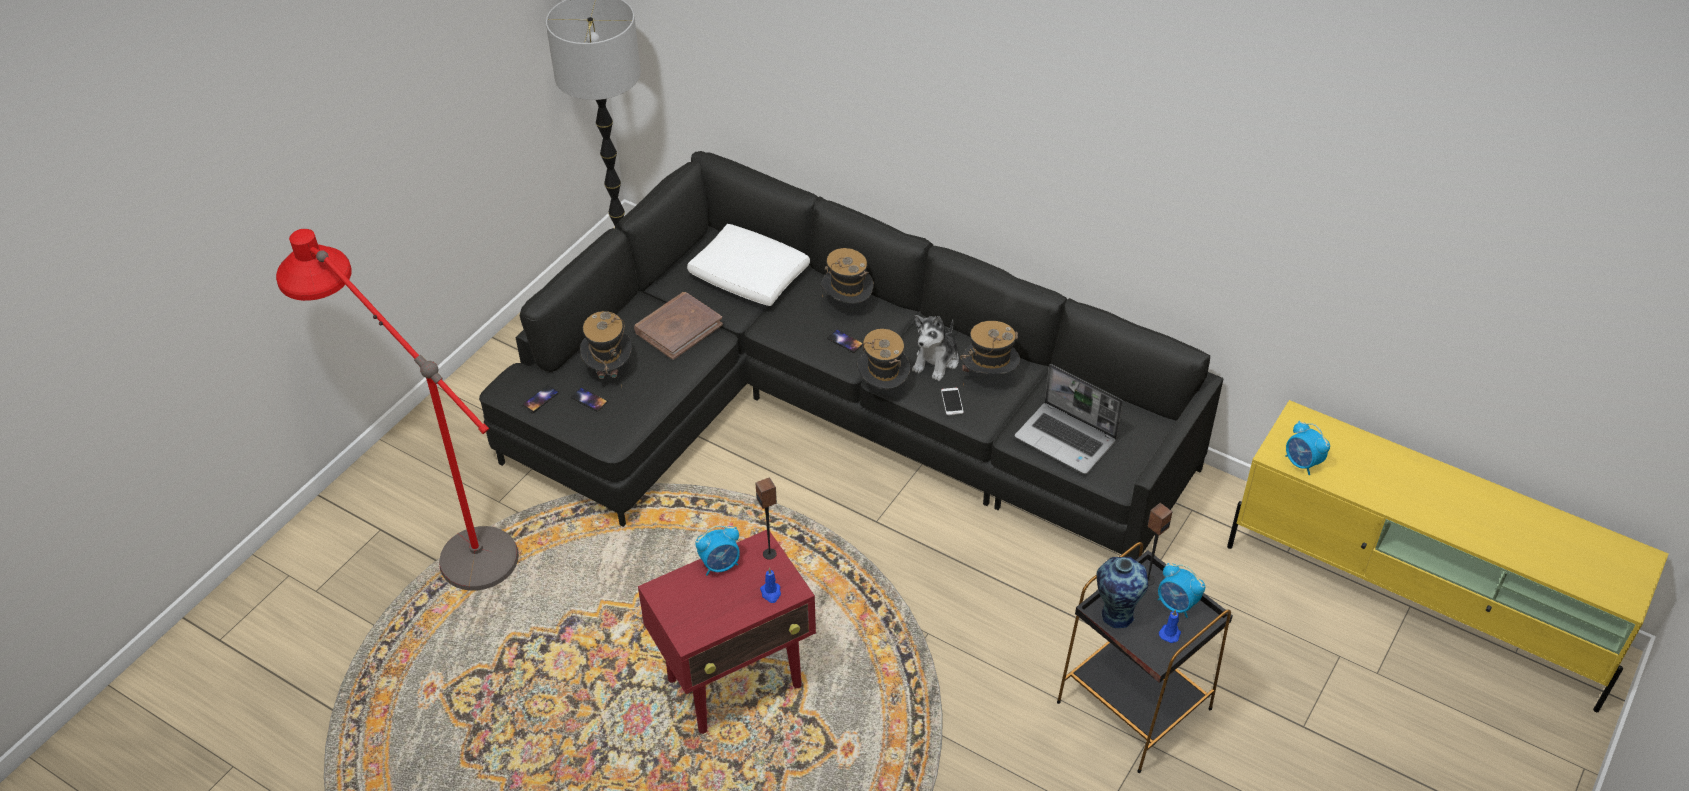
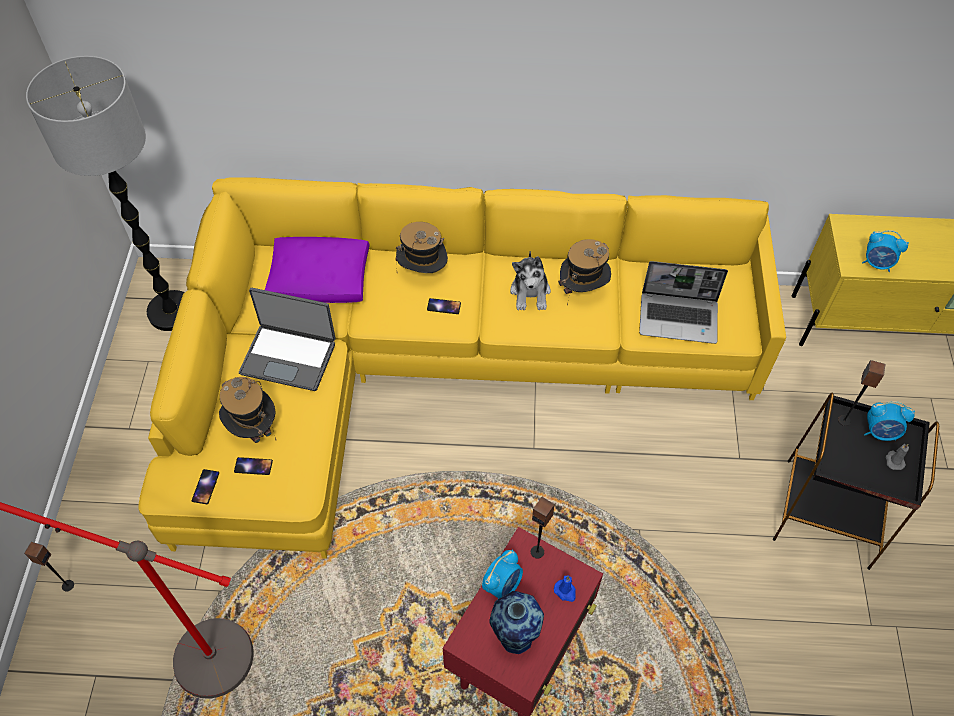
camera: 30 degrees left, 10 degrees up
(401, 453) = (67, 585): none -> speaker
(678, 328) = (289, 357): brown book -> laptop
(750, 277) = (321, 279): white pillow -> purple pillow
(829, 412) = (432, 366): black sofa -> yellow sofa
(883, 388) = (503, 336): hat -> none
(952, 401) = (568, 324): phone -> none
(1115, 614) = (844, 464): vase -> vase (514, 637)
(1170, 633) = (894, 460): blue candle -> grey candle

